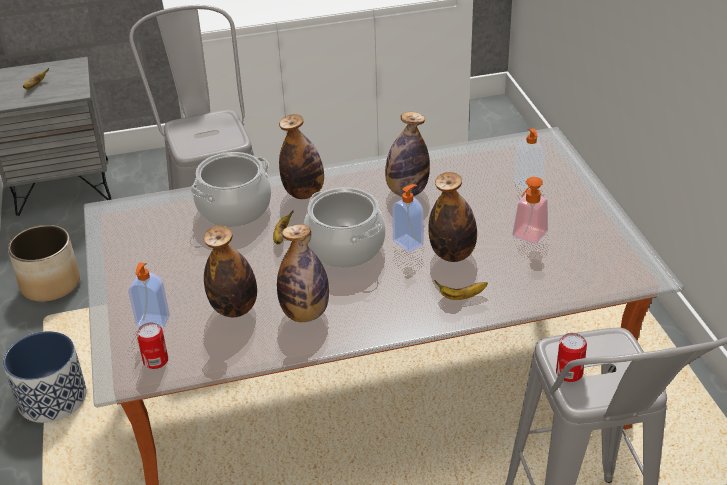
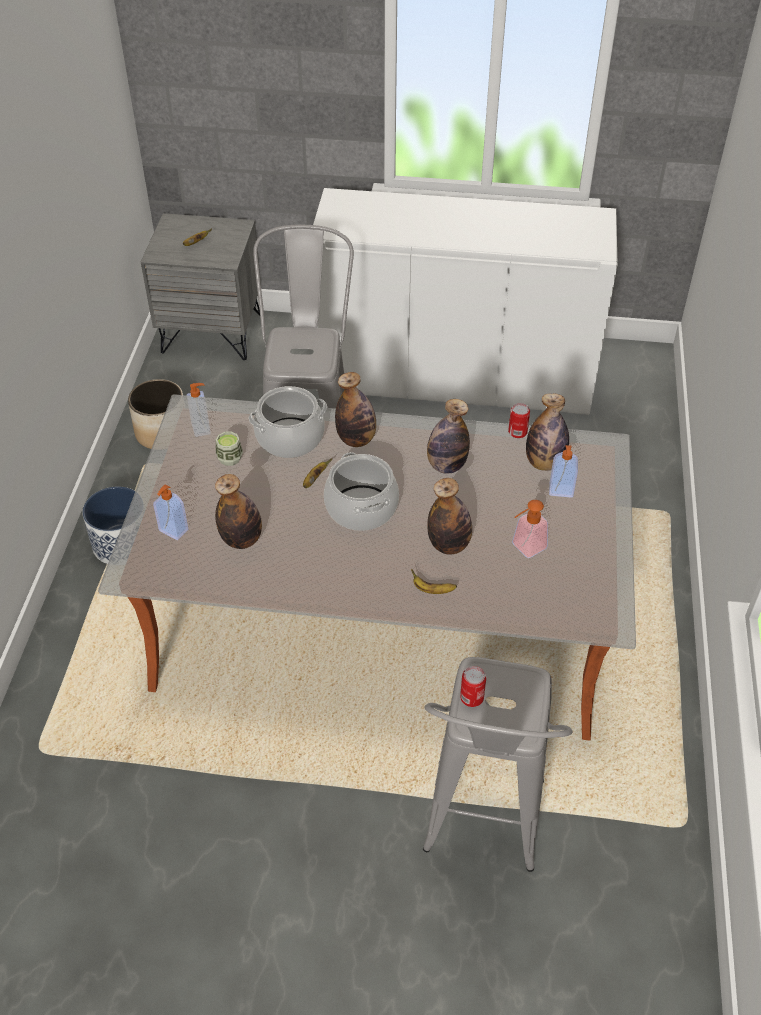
camera: 20 degrees right, 10 degrees up
(155, 361) = (159, 568): can -> can (517, 432)
(180, 242) = (230, 458): none -> cup
(305, 314) = (295, 563): bottle -> bottle (544, 463)
(408, 243) = (418, 520): soap dispenser -> soap dispenser (201, 428)

